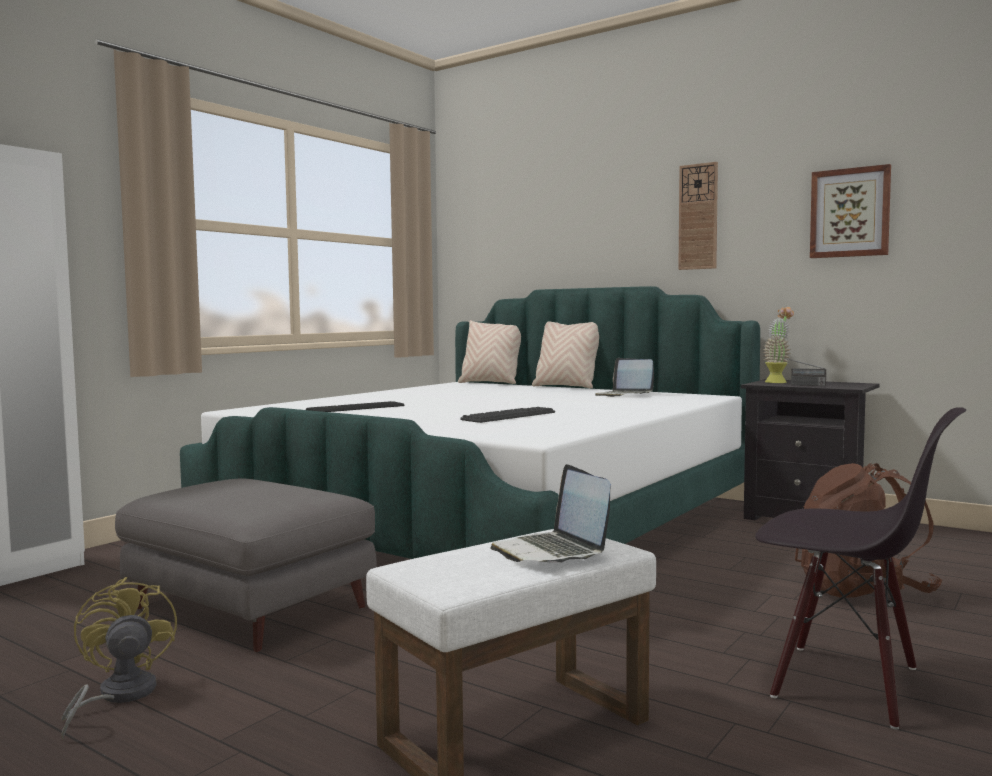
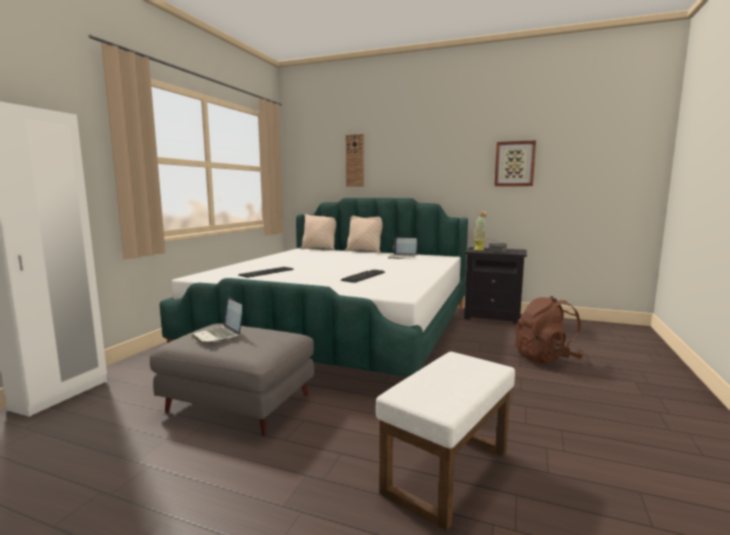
camera: 15 degrees left, 5 degrees up
(117, 697) = (195, 483): yellow fan -> none
(551, 552) = (465, 372): laptop -> laptop (219, 335)
(698, 217) = (435, 161): wall clock -> wall clock (355, 160)
(845, 683) = (577, 415): black chair -> none

